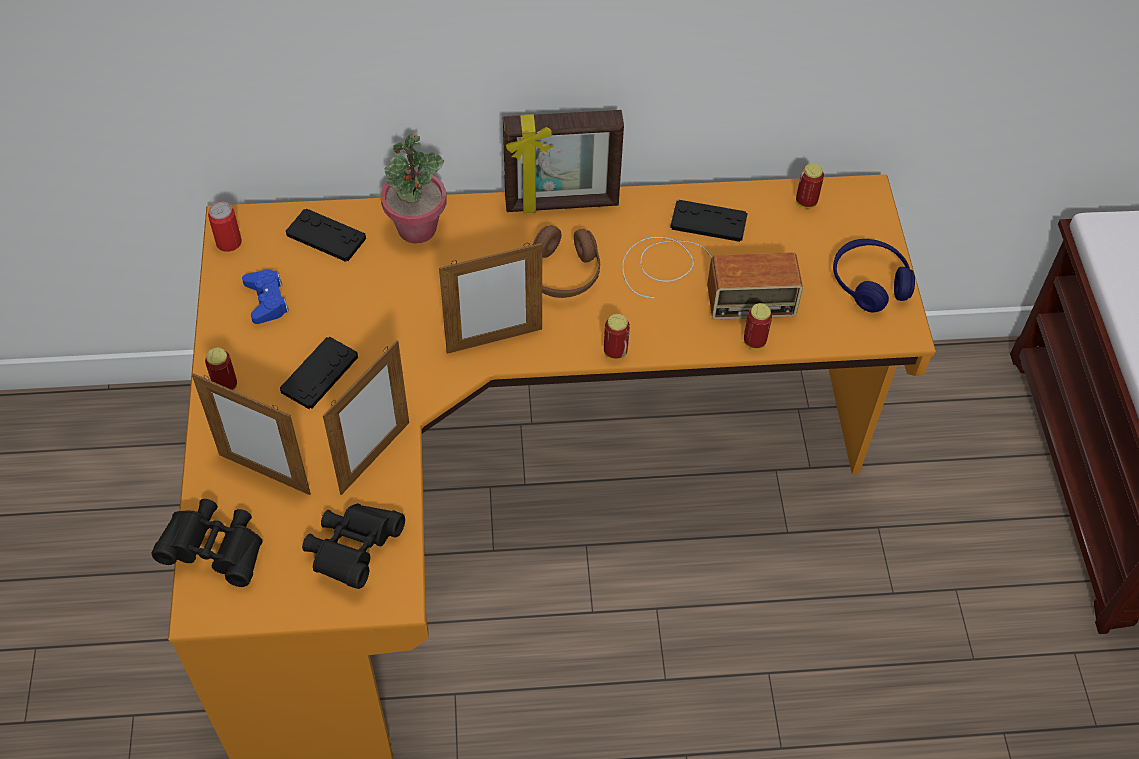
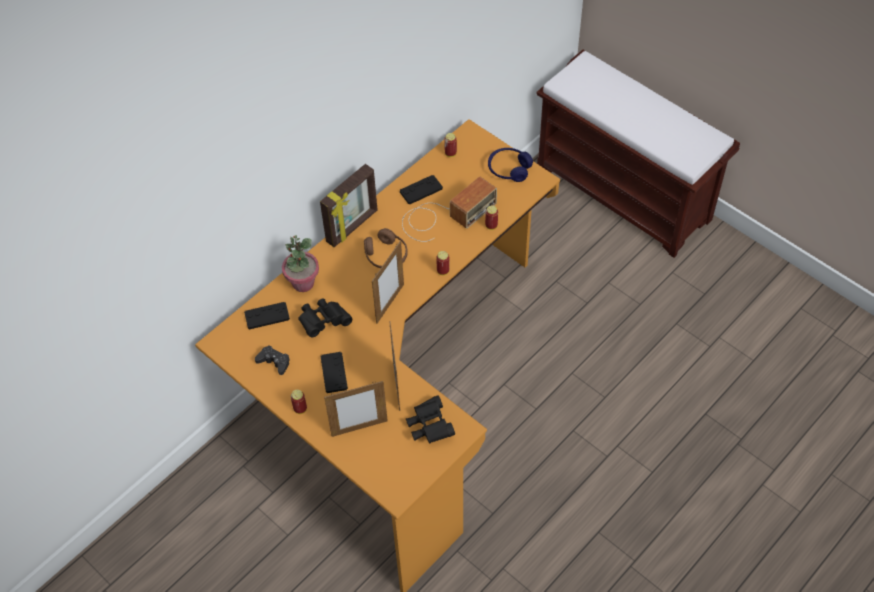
camera: 40 degrees left, 0 degrees up
(216, 550) = (376, 471): black binoculars -> black binoculars (324, 322)
(229, 242) = (226, 351): can -> none
(266, 300) = (274, 362): blue game controller -> black game controller

